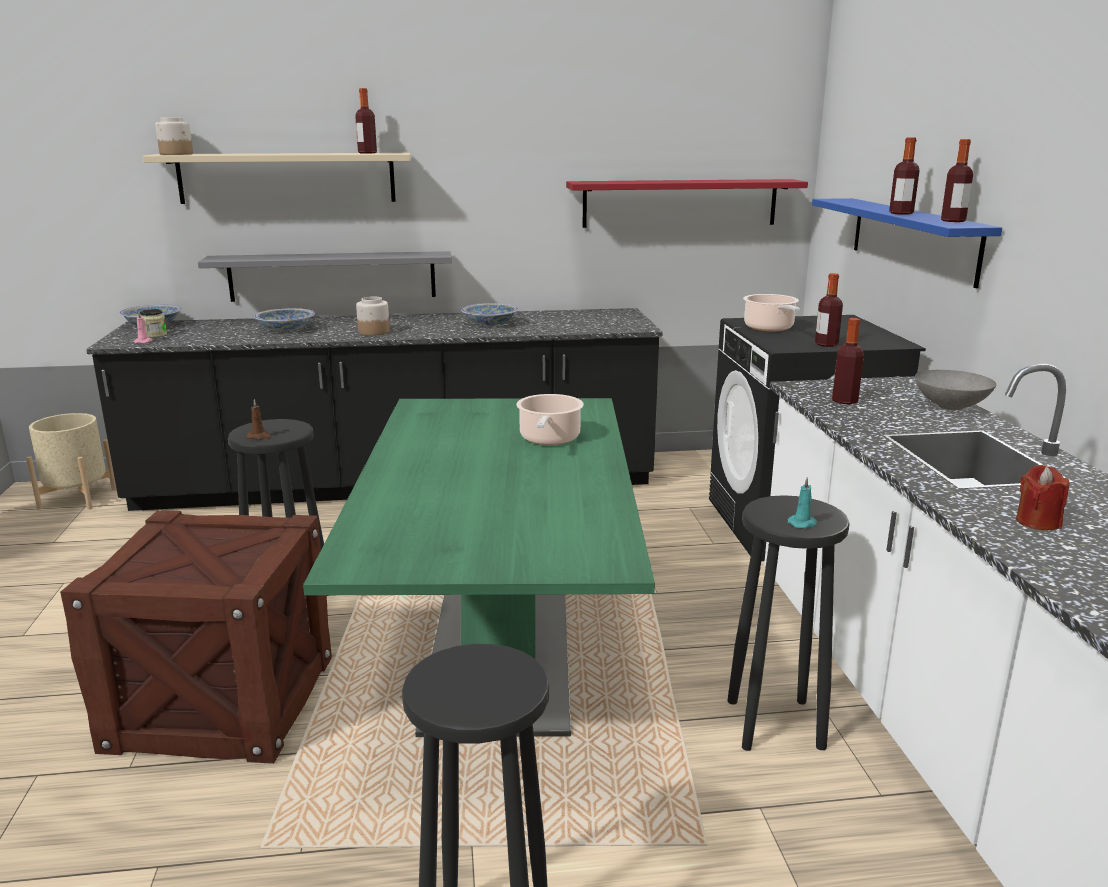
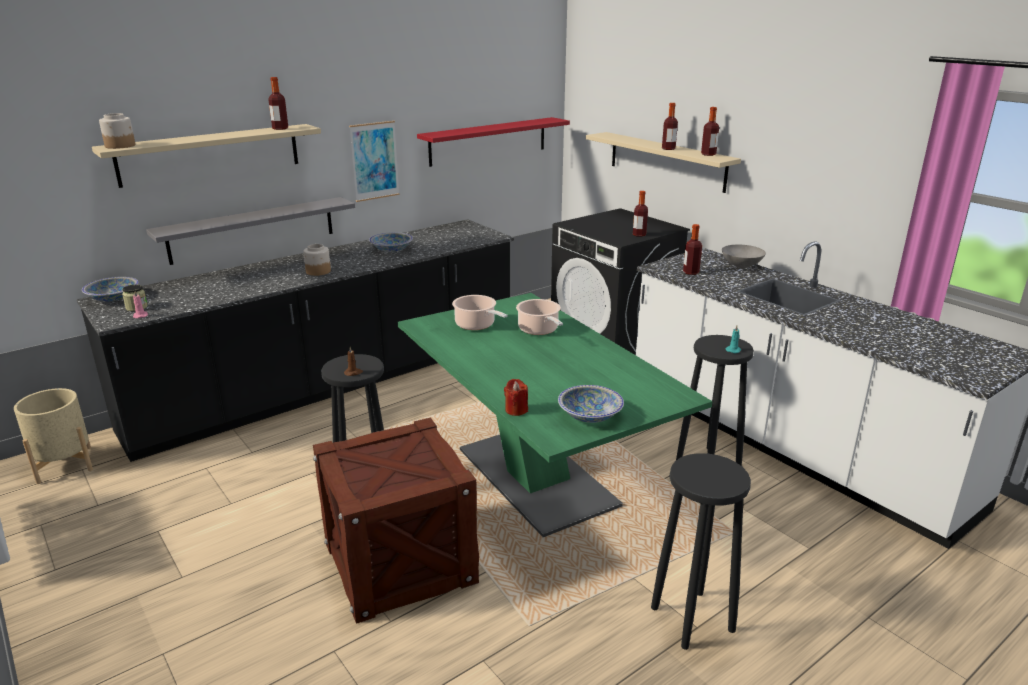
camera: 30 degrees left, 5 degrees up
(286, 329) = (243, 282): bowl -> bowl (589, 415)
(501, 210) = (374, 161): none -> picture
(770, 328) = (592, 227): cooking pot -> cooking pot (476, 325)
(912, 238) = (666, 161): blue shelf -> beige shelf
(1037, 522) = (853, 325): red candle -> red candle (516, 410)

